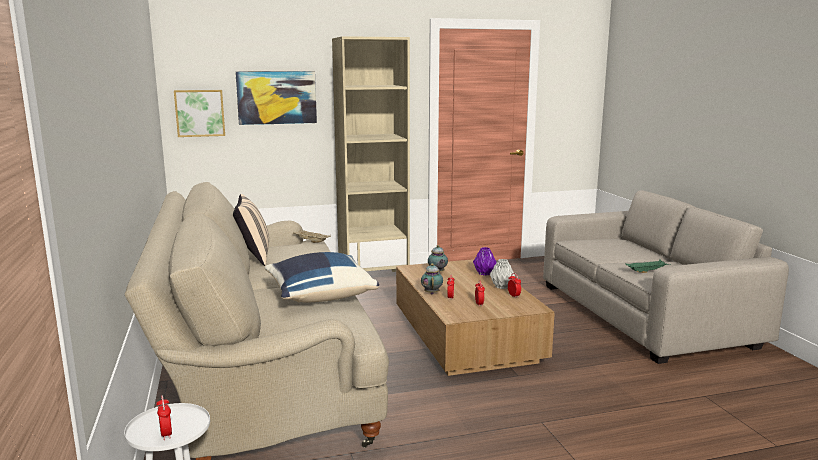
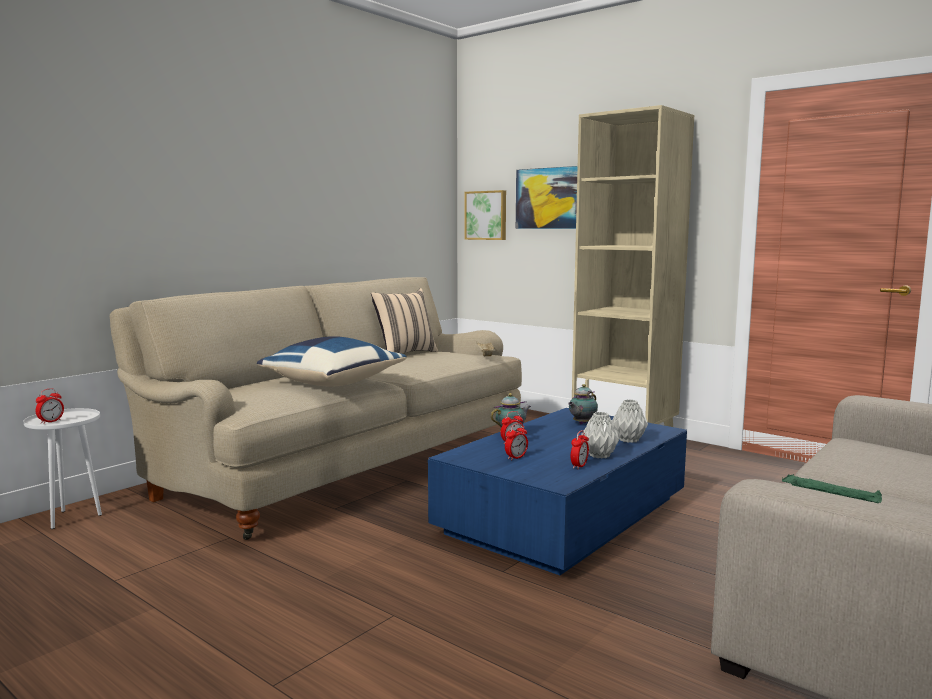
camera: 55 degrees right, 5 degrees down
(465, 336) = (564, 516): brown coffee table -> blue coffee table
(485, 273) = (629, 440): purple vase -> grey vase

